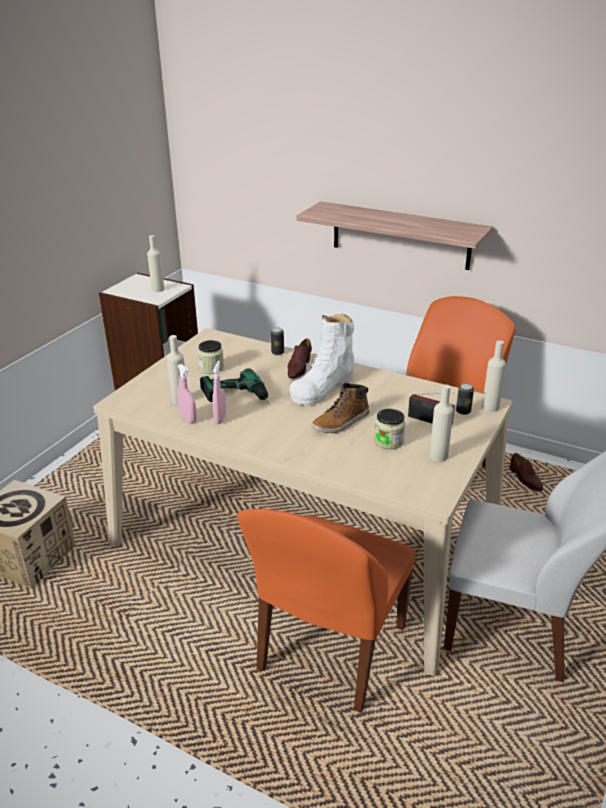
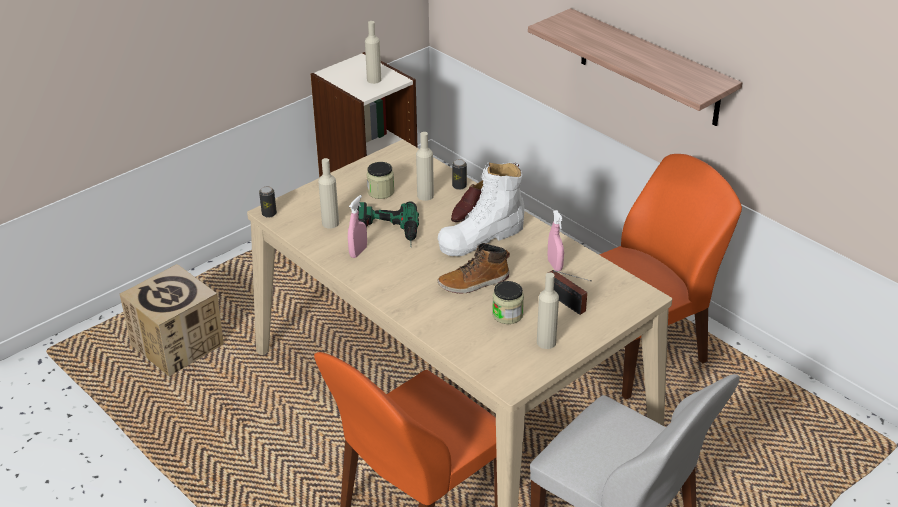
camera: 20 degrees right, 5 degrees up
(188, 418) = (328, 245): pink spray bottle -> pink spray bottle (555, 265)
(463, 411) = (608, 299): can -> can (269, 214)
(490, 407) = (641, 301): beige bottle -> beige bottle (425, 196)
(525, 479) = (740, 388): brown shoe -> none

